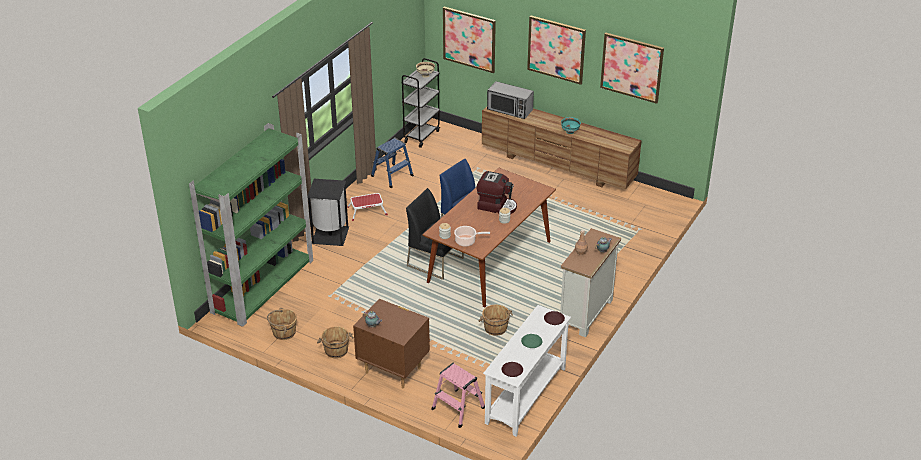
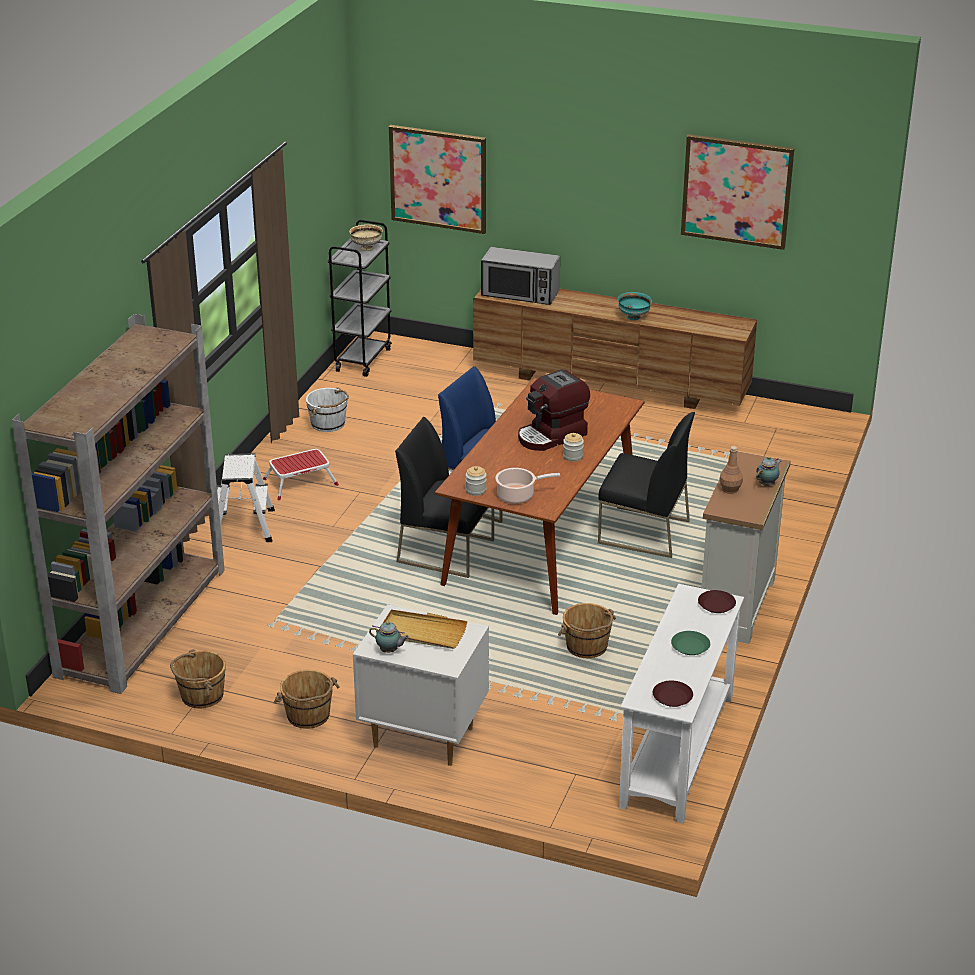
camera: 10 degrees left, 5 degrees down
(263, 286) = (142, 621): green bookcase -> brown bookcase
(329, 234) = (243, 526): black trash can -> white step ladder
(392, 176) = (328, 424): blue step ladder -> white bucket
(392, 317) = (421, 632): none -> beige tray
(393, 370) = (423, 736): brown nightstand -> white nightstand
(458, 408) = (562, 787): pink step ladder -> none
(497, 206) = (552, 436): coffee machine -> coffee machine turned 135 degrees clockwise
(547, 262) = (643, 532): none -> black chair
(556, 49) = (598, 176): picture -> none

